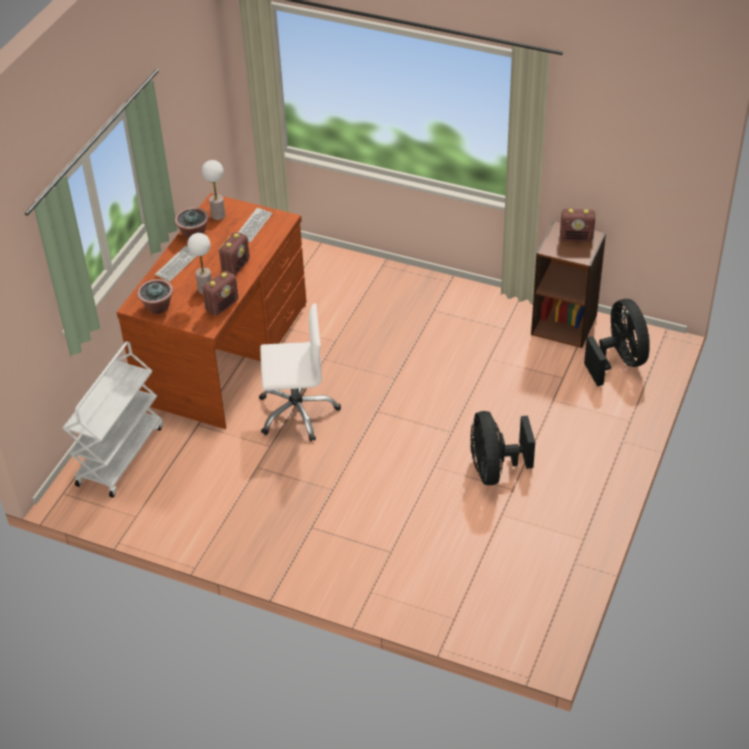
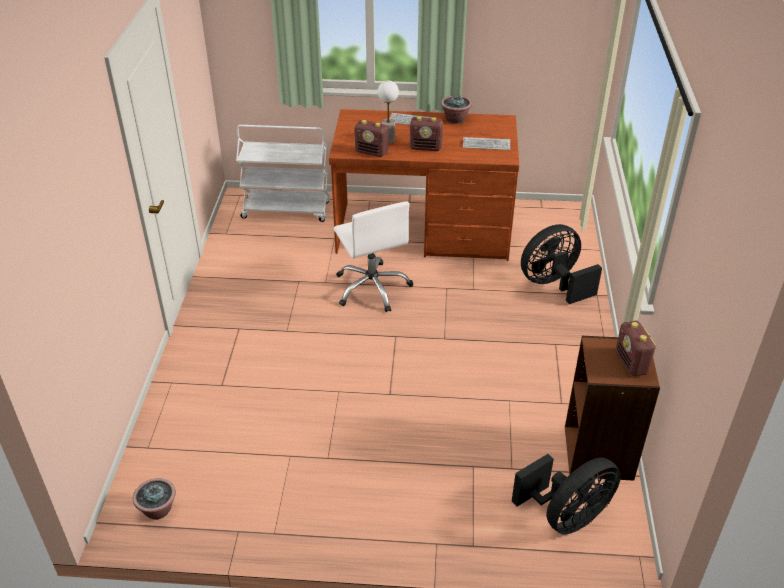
camera: 70 degrees right, 5 degrees down
(157, 307) = (354, 124): potted plant -> potted plant (158, 510)
(218, 215) = (487, 125): table lamp -> none
(494, 469) = (351, 437): black fan -> black fan (554, 284)

